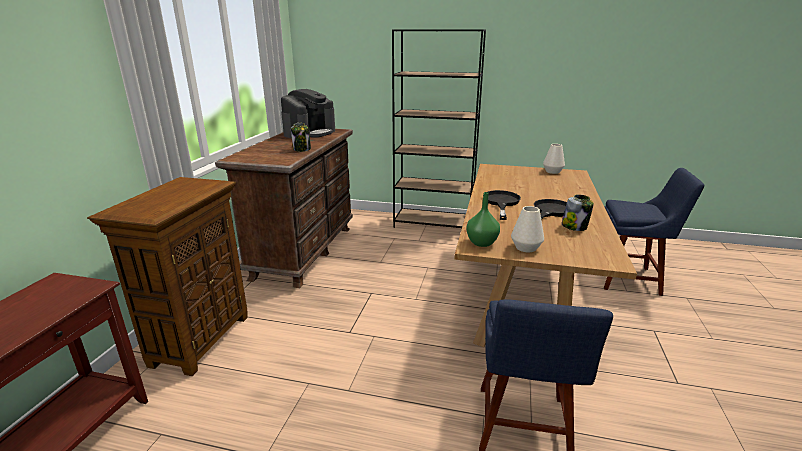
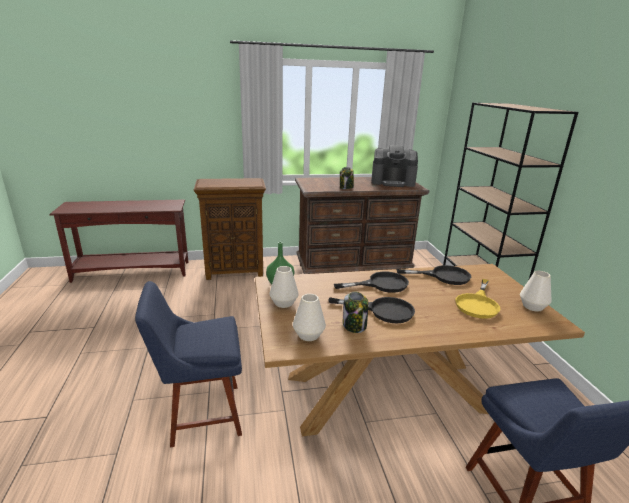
camera: 65 degrees right, 0 degrees up
(495, 181) = (443, 276): none -> black frying pan
(545, 183) = (478, 304): none -> yellow frying pan
(590, 247) = (309, 335): none -> white vase

